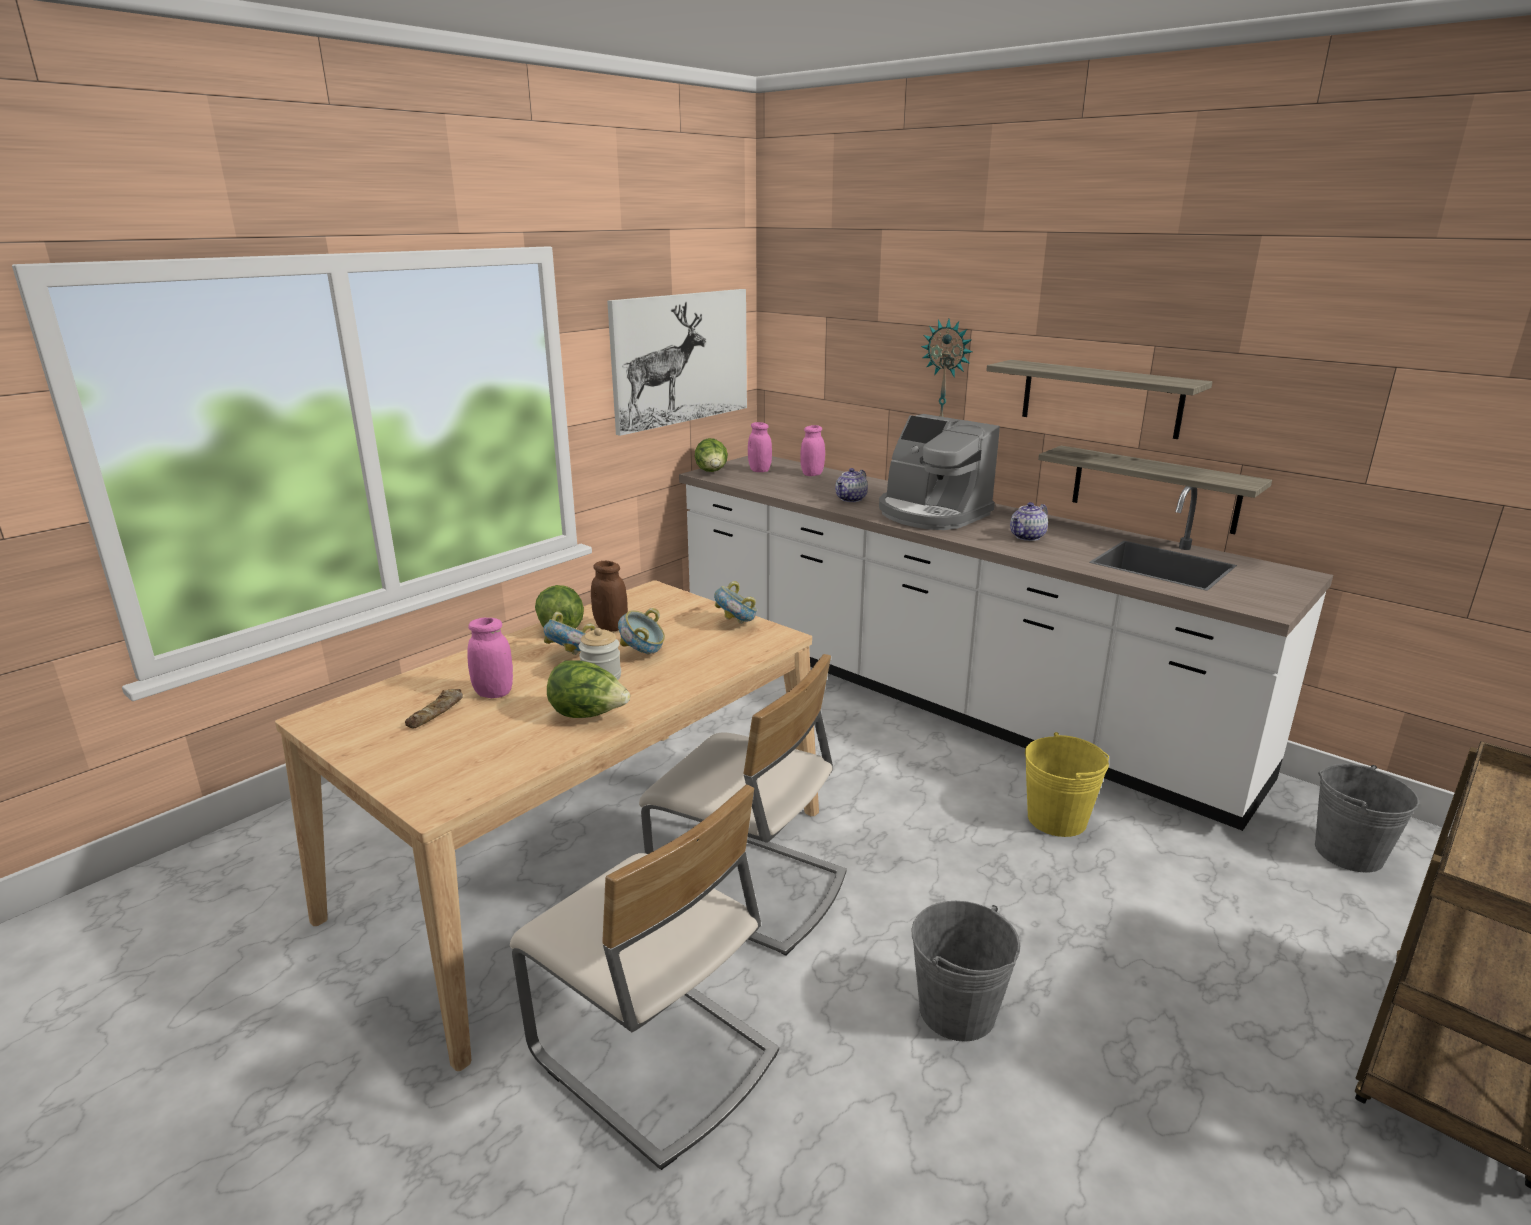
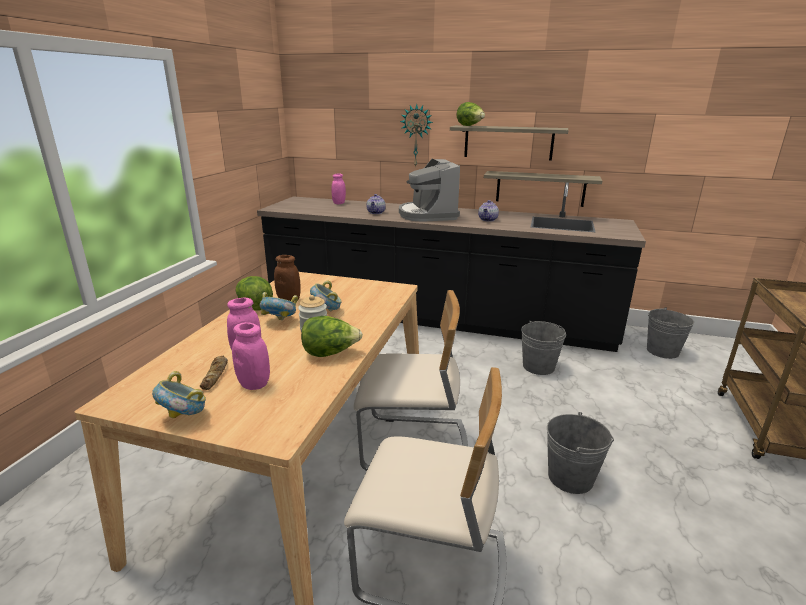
camera: 25 degrees left, 0 degrees up
(681, 358) = (250, 135): picture -> none
(712, 472) = (277, 207): lettuce -> lettuce (470, 126)
(736, 624) = (367, 286): bowl -> bowl (184, 417)
(759, 470) = (305, 204): pink jar -> pink jar (254, 384)
(931, 514) = (427, 215): coffee machine -> coffee machine turned 60 degrees clockwise
(938, 694) = (436, 318): white counter -> black counter
(1057, 819) = (538, 366): yellow bucket -> grey bucket

